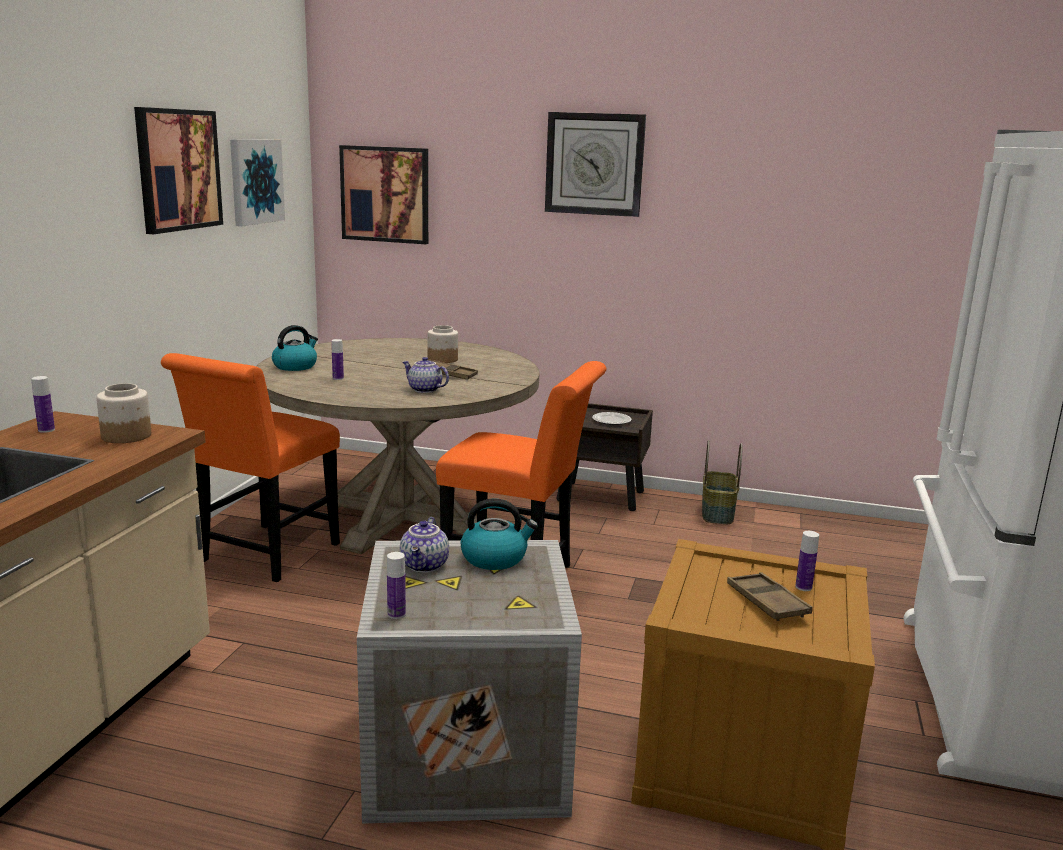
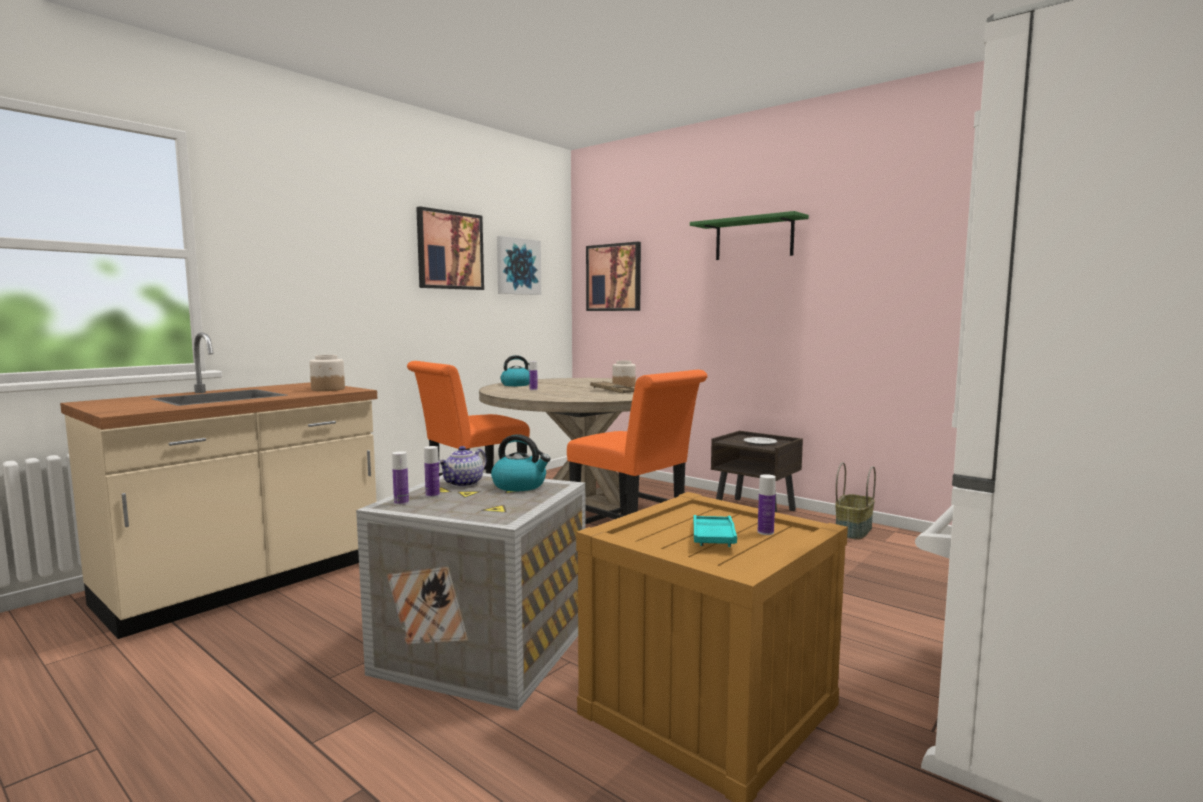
camera: 25 degrees right, 10 degrees down
(46, 430) = (293, 386): bottle -> bottle (432, 495)
(424, 390) = (581, 396): teapot -> none
(594, 164) = (754, 239): wall clock -> green shelf
(767, 602) = (713, 536): brown tray -> turquoise tray

